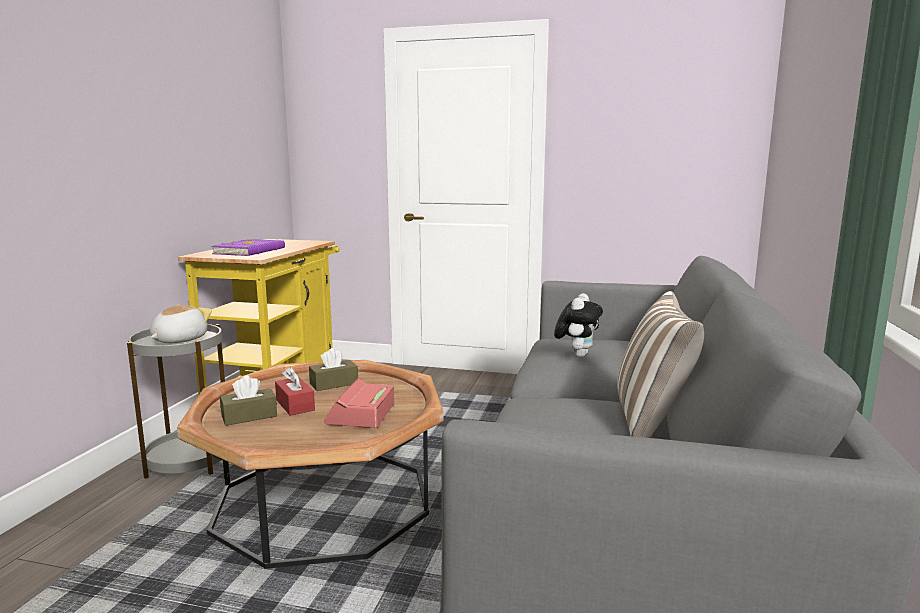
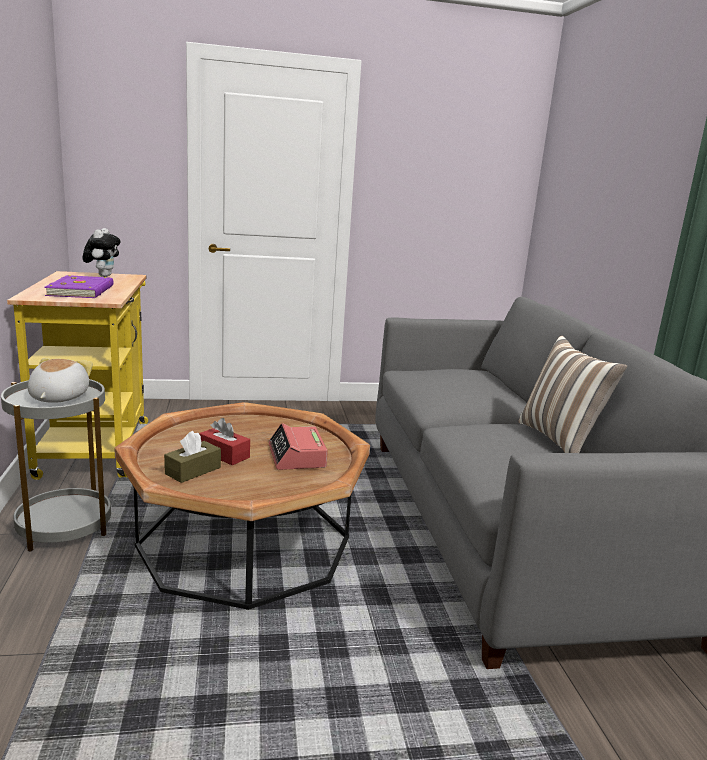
camera: 25 degrees left, 5 degrees up
(334, 384) = (235, 429): brown tissue box -> none
(577, 355) = (451, 386): plush toy -> plush toy (103, 276)

